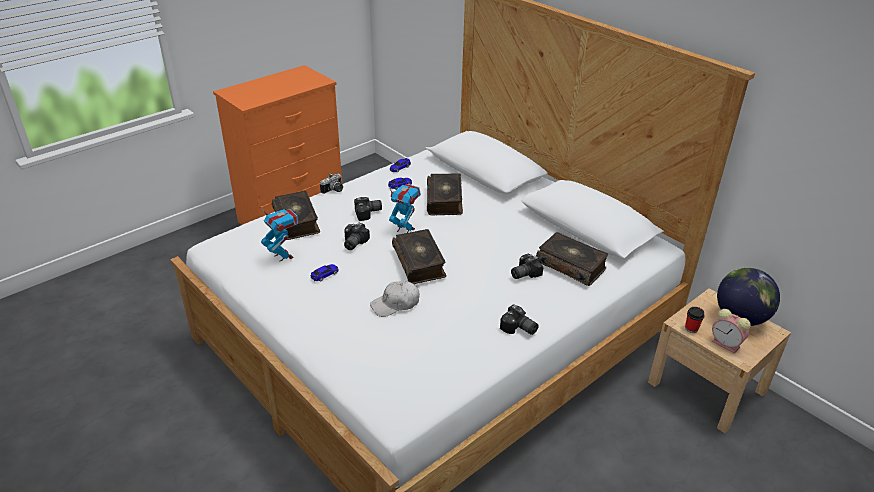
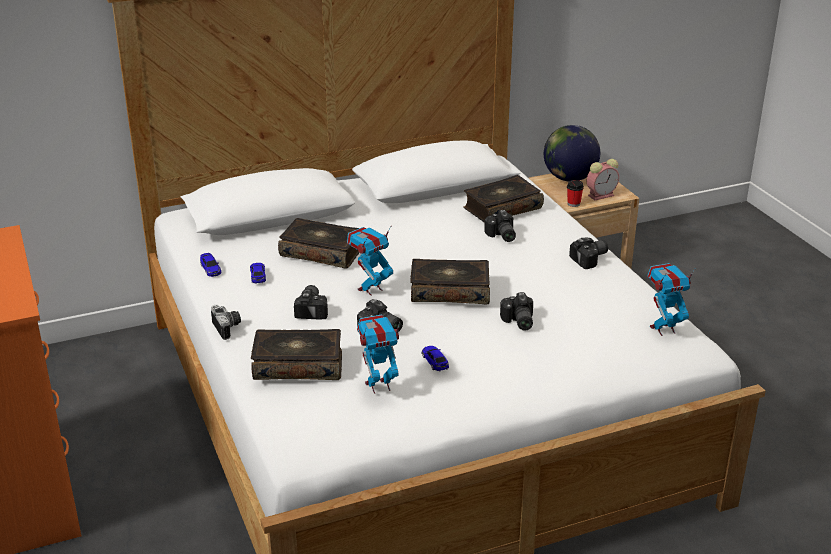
camera: 70 degrees left, 5 degrees down
(395, 304) = (517, 322): white cap -> camera
(422, 388) = (663, 329): none -> toy robot

